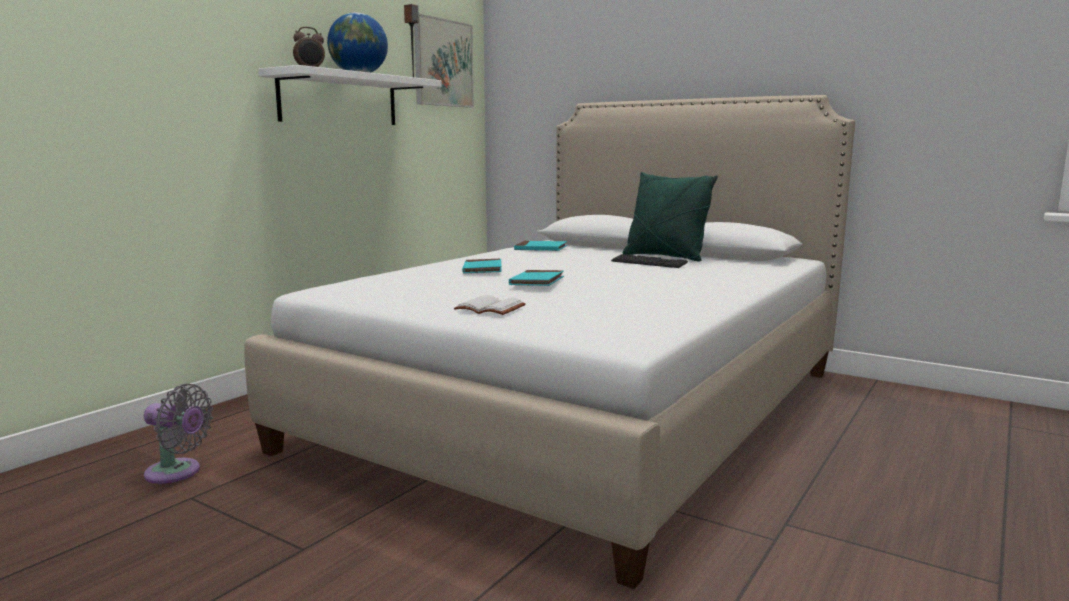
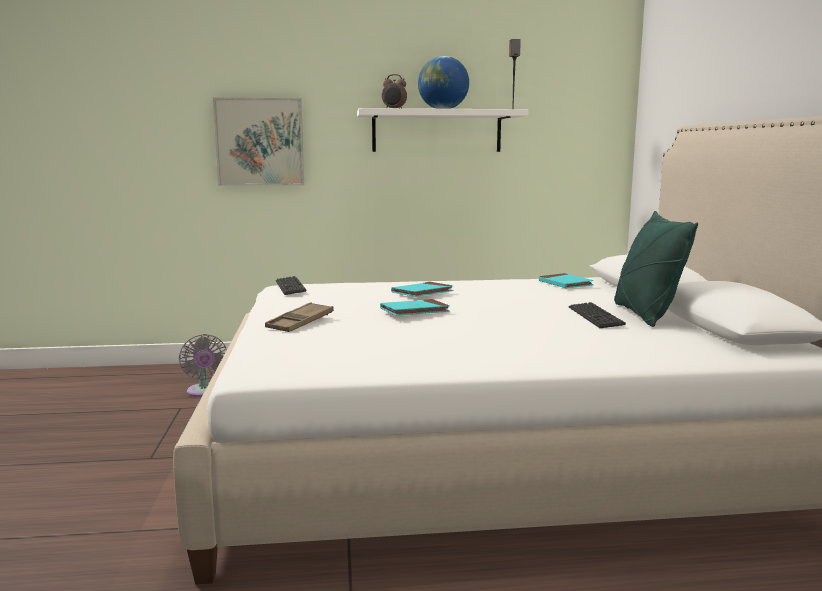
camera: 50 degrees right, 0 degrees up
(336, 288) = (290, 287): none -> keyboard
(443, 63) = (572, 89): picture -> picture (259, 142)
(492, 308) = (300, 323): white book -> brown tray

